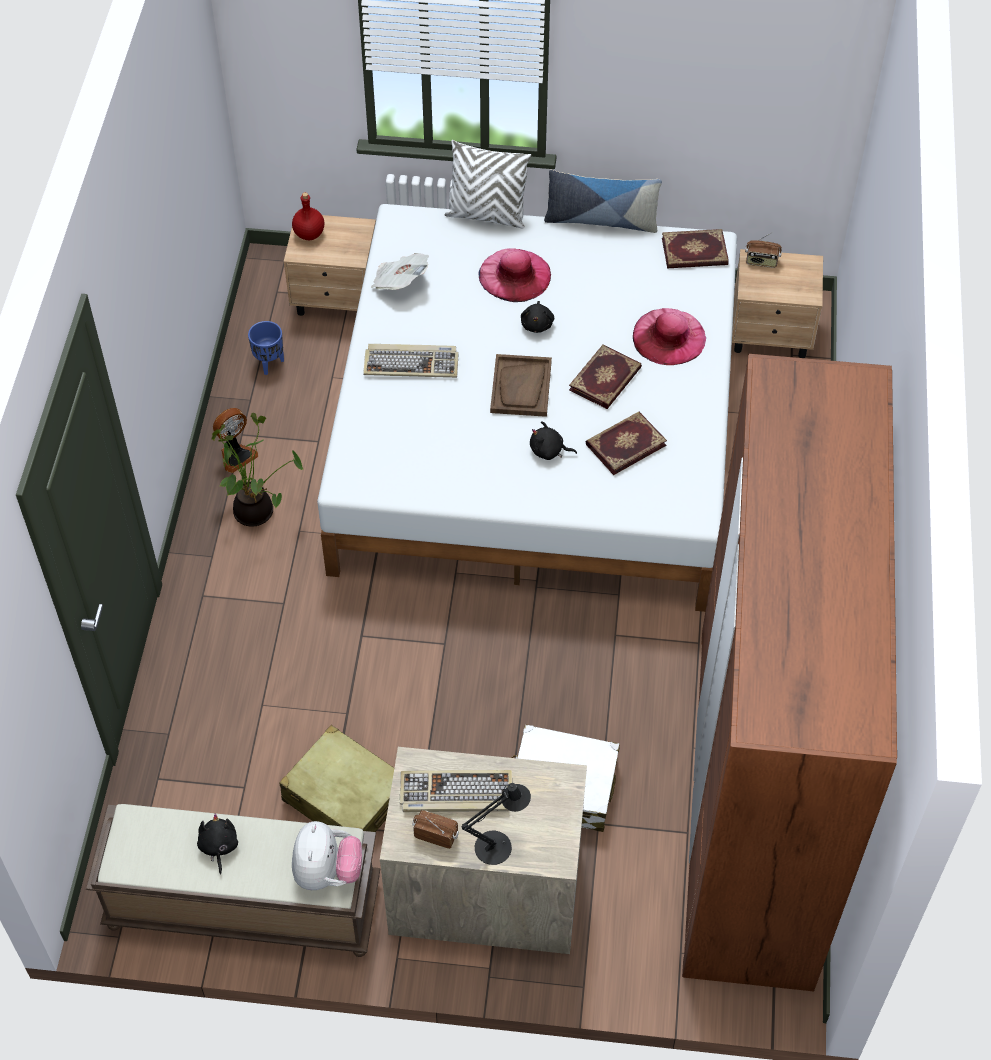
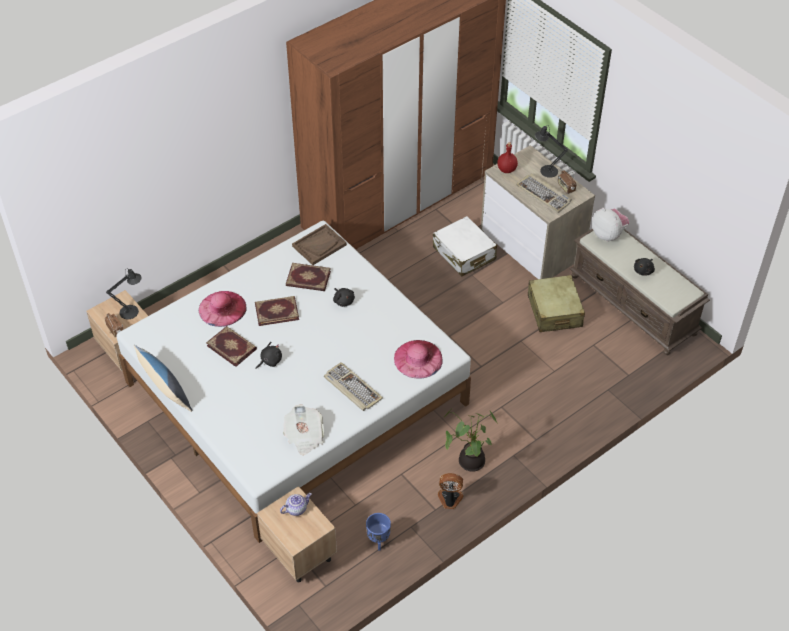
camera: 135 degrees left, 5 degrees down
(309, 234) = (302, 533): red bottle -> red bottle (506, 169)
(327, 872) = (608, 234): plush toy -> plush toy turned 90 degrees clockwise
(341, 248) = (296, 508): none -> teapot
(486, 215) = (213, 440): white pillow -> none
(515, 275) = (245, 394): pink hat -> pink hat (418, 359)
(521, 387) = (317, 337): brown tray -> brown tray (319, 245)
(694, 252) = (150, 337): book -> book (232, 347)
(777, 291) = (132, 311): none -> black table lamp

